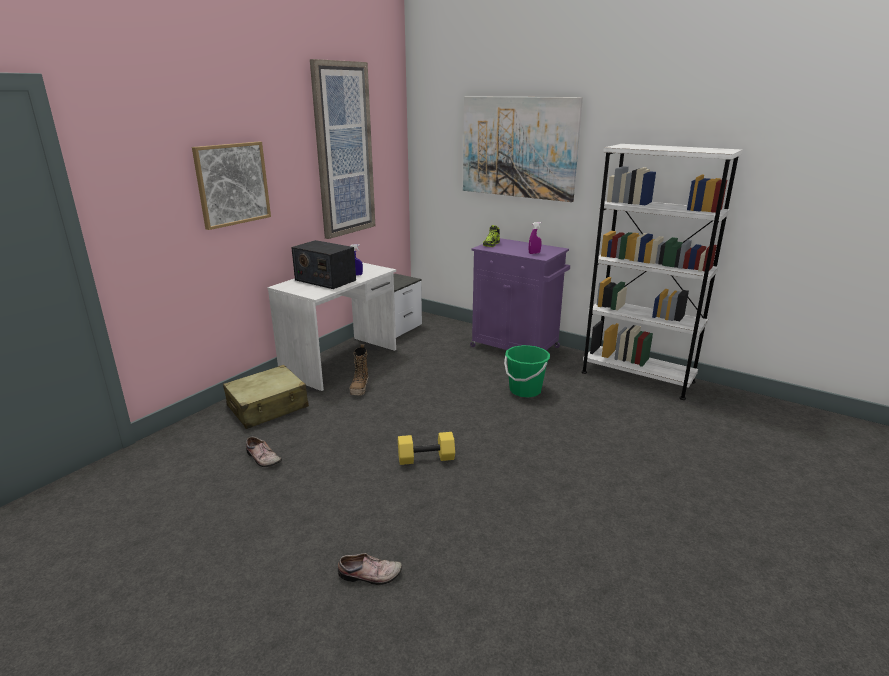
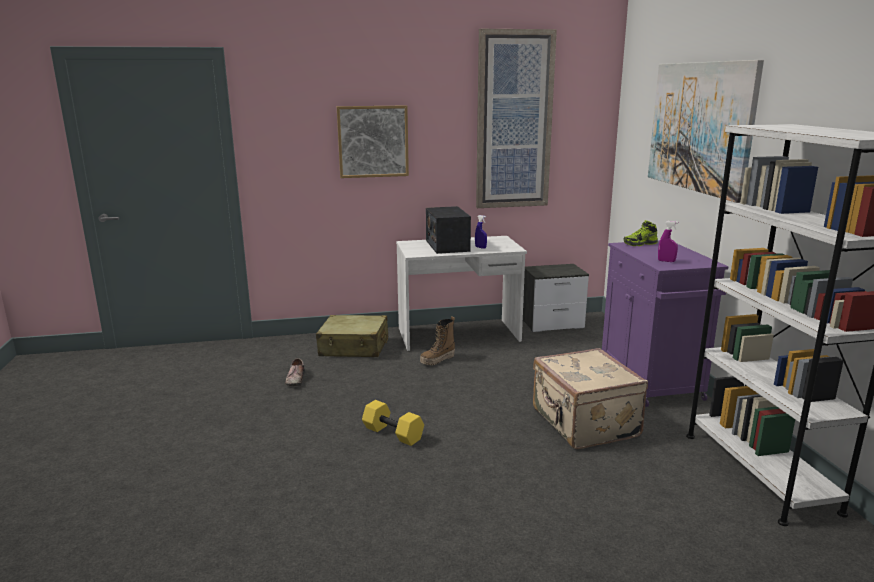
camera: 45 degrees right, 5 degrees down
(370, 576) = (224, 485): shoe -> none
(525, 390) = (583, 423): green bucket -> beige suitcase

